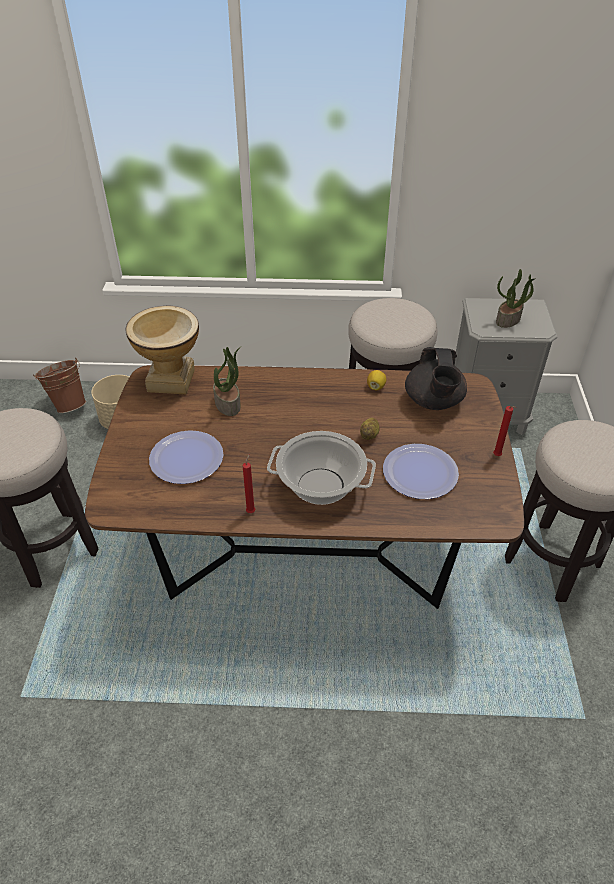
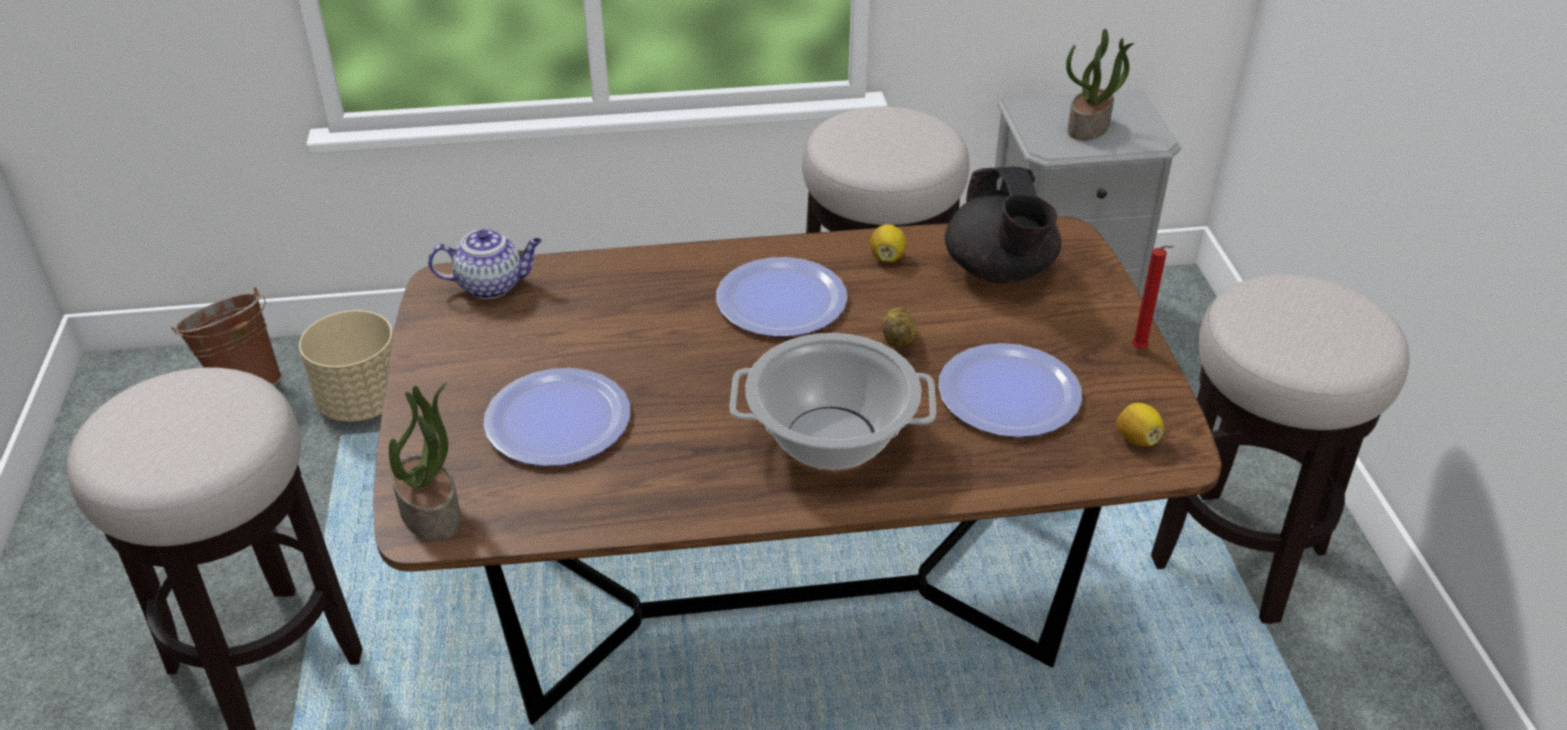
camera: 10 degrees left, 5 degrees down
(171, 380) = (492, 285): vase -> teapot
(228, 404) = (615, 315): potted plant -> potted plant (432, 512)
(251, 511) = (710, 497): red candle -> none
(315, 405) = (782, 300): none -> plate
(481, 507) = (1137, 439): none -> lemon

